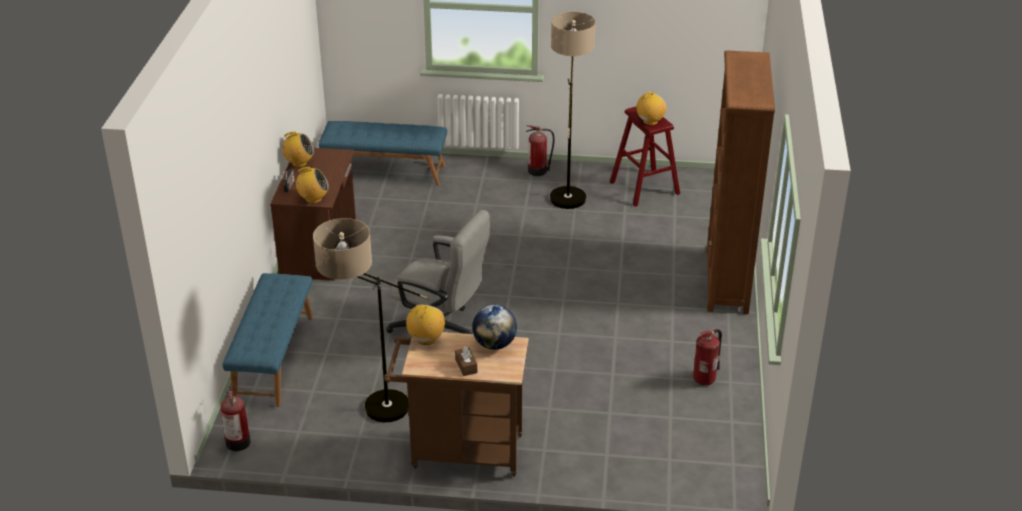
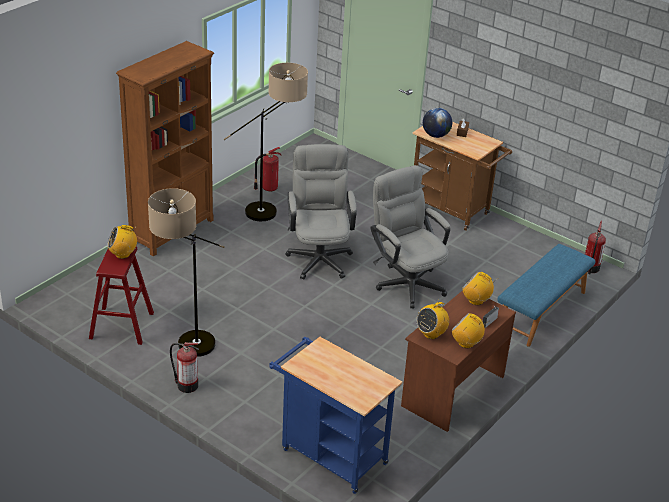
camera: 150 degrees left, 0 degrees up
(370, 413) = (493, 250): floor lamp -> floor lamp (273, 213)
(385, 171) = (329, 454): blue bench -> blue cart
(426, 339) = (474, 152): radio -> radio (431, 334)
(555, 319) = (319, 256): none -> grey office chair

